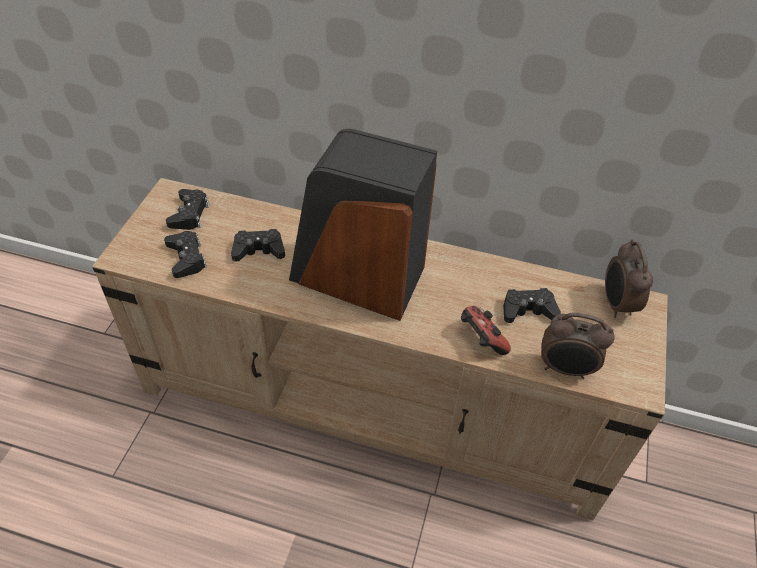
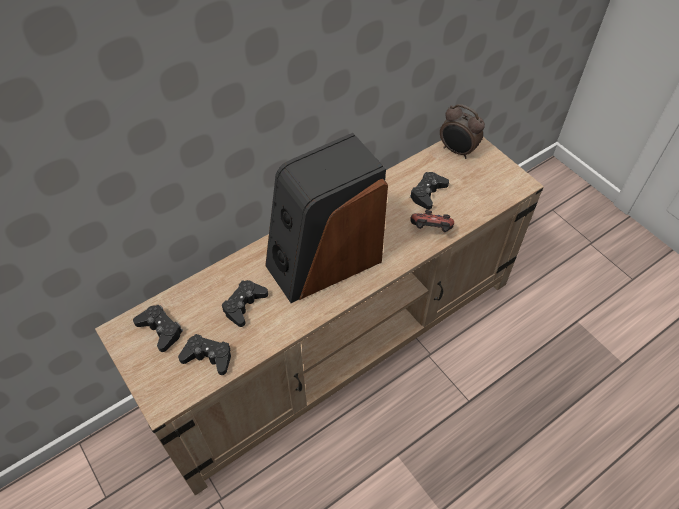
camera: 50 degrees left, 5 degrees up
(565, 369) = (483, 206): alarm clock -> none

